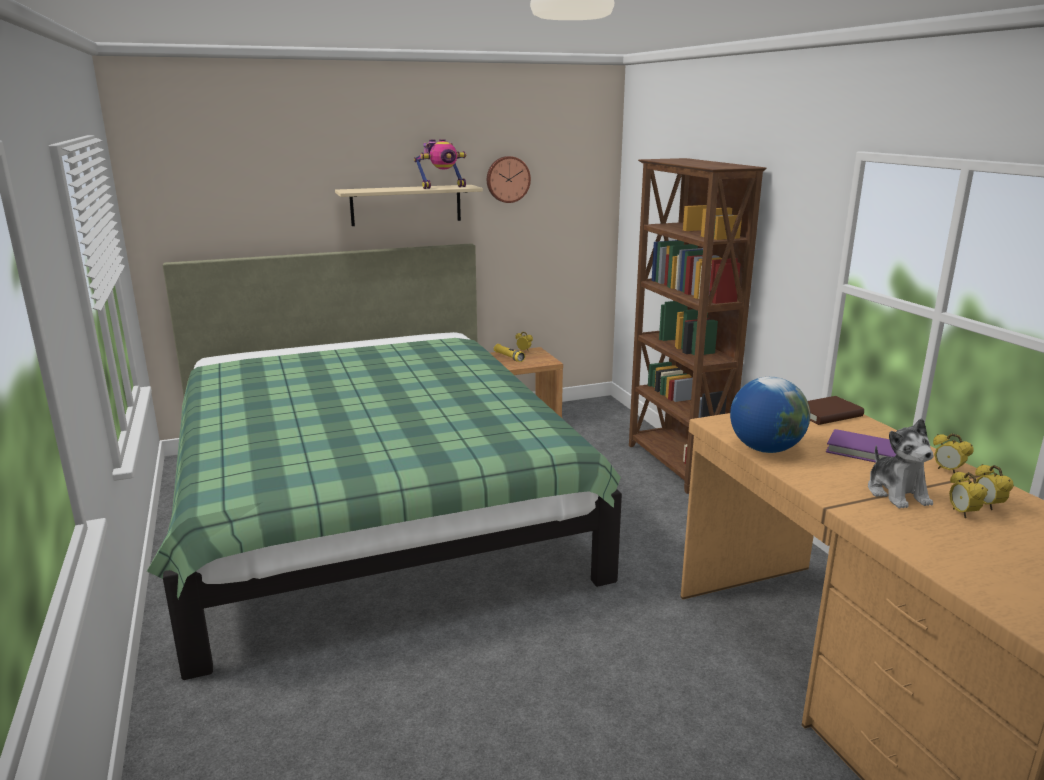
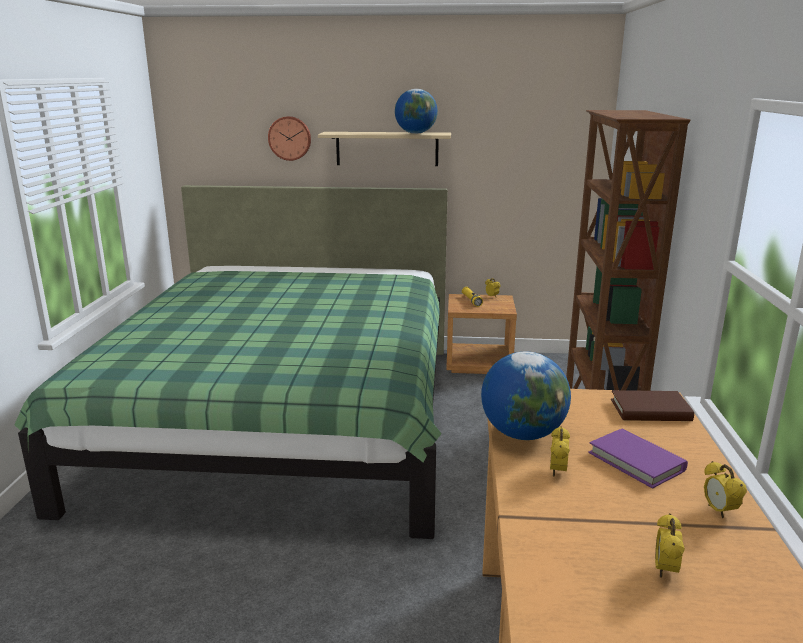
camera: 25 degrees right, 0 degrees up
(442, 187) = (416, 133): toy robot -> globe
(507, 179) = (487, 129): wall clock -> wall clock (290, 138)
(897, 493) = (611, 522): plush toy -> none
(987, 505) = (715, 570): alarm clock -> alarm clock (557, 472)

